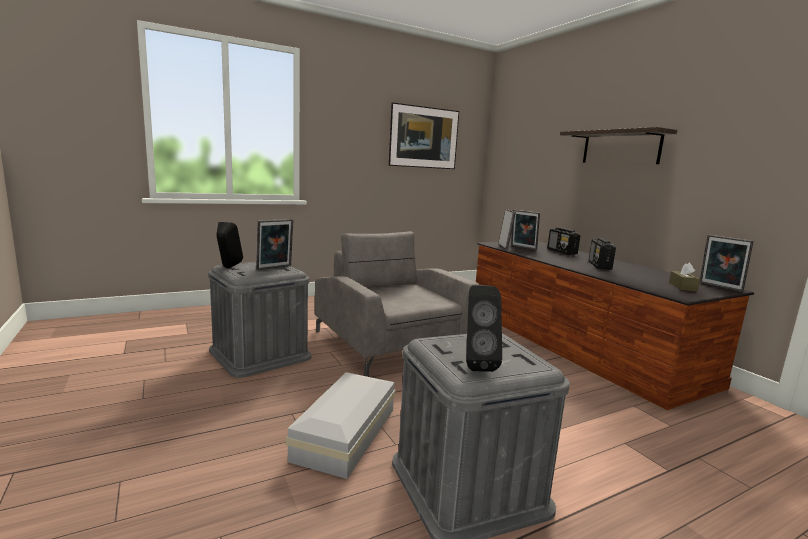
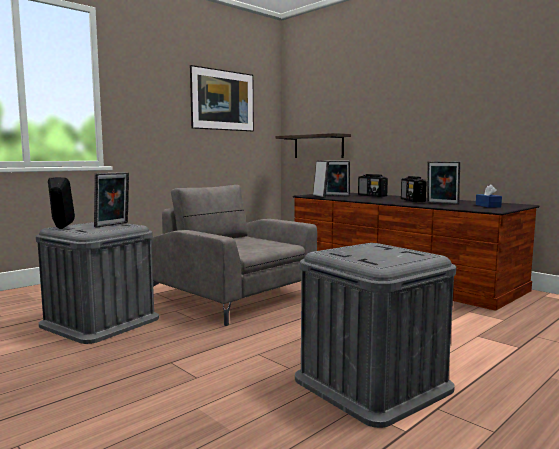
camera: 15 degrees left, 5 degrees down
(348, 432) = (238, 367): white storage box -> none
(476, 364) = (379, 258): black speaker -> none
(620, 147) = (411, 98): shelf -> shelf (318, 146)
(682, 287) = (488, 206): brown tissue box -> blue tissue box
(719, 287) = (513, 204): picture frame -> picture frame (442, 203)

